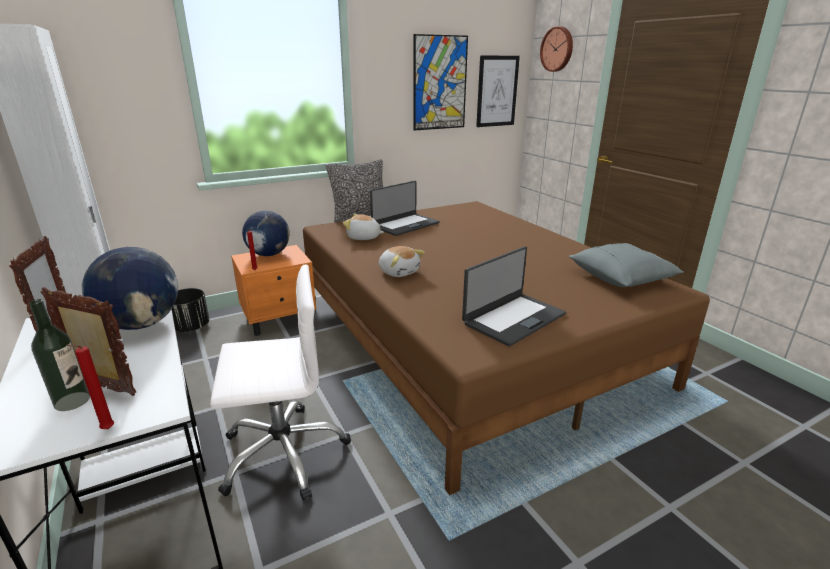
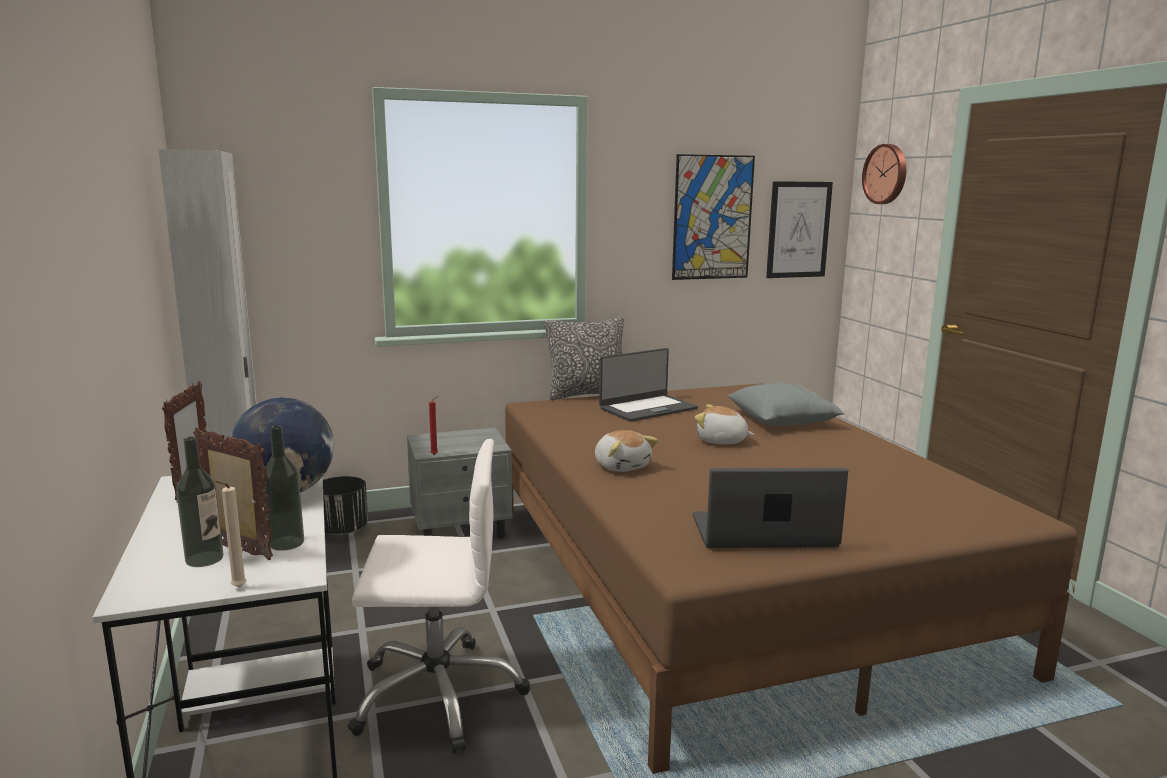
camera: 10 degrees right, 10 degrees down
(106, 430) = (236, 588): red candle -> beige candle
(147, 376) = (286, 543): none -> bottle
(269, 254) = (456, 437): globe -> none
(280, 319) = (462, 530): orange nightstand -> grey nightstand
(363, 238) = (585, 421): plush toy -> plush toy (721, 441)
(513, 318) = (763, 533): laptop -> laptop turned 150 degrees counterclockwise
(621, 277) = (945, 495): grey pillow -> grey pillow (782, 420)

